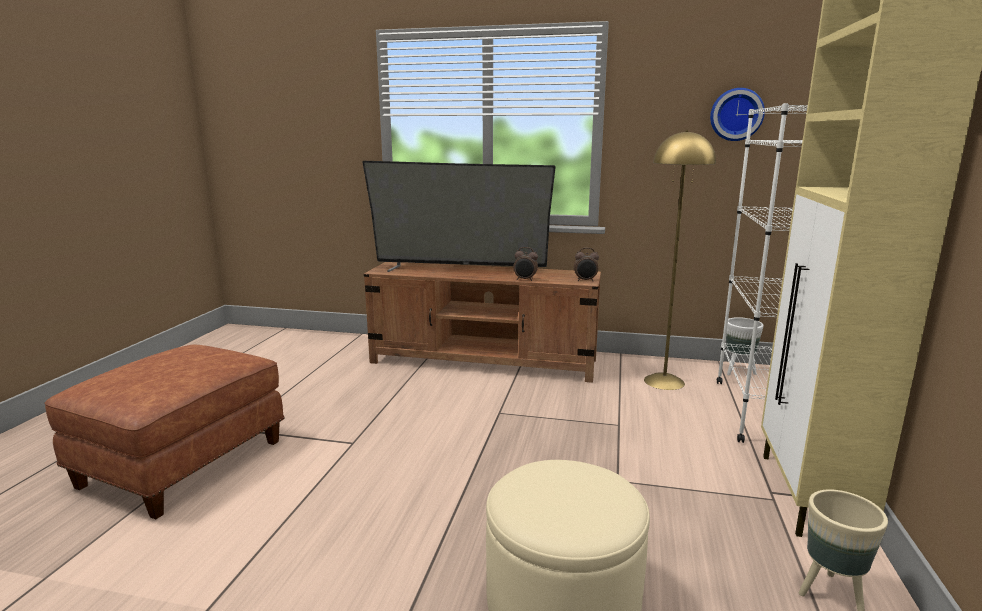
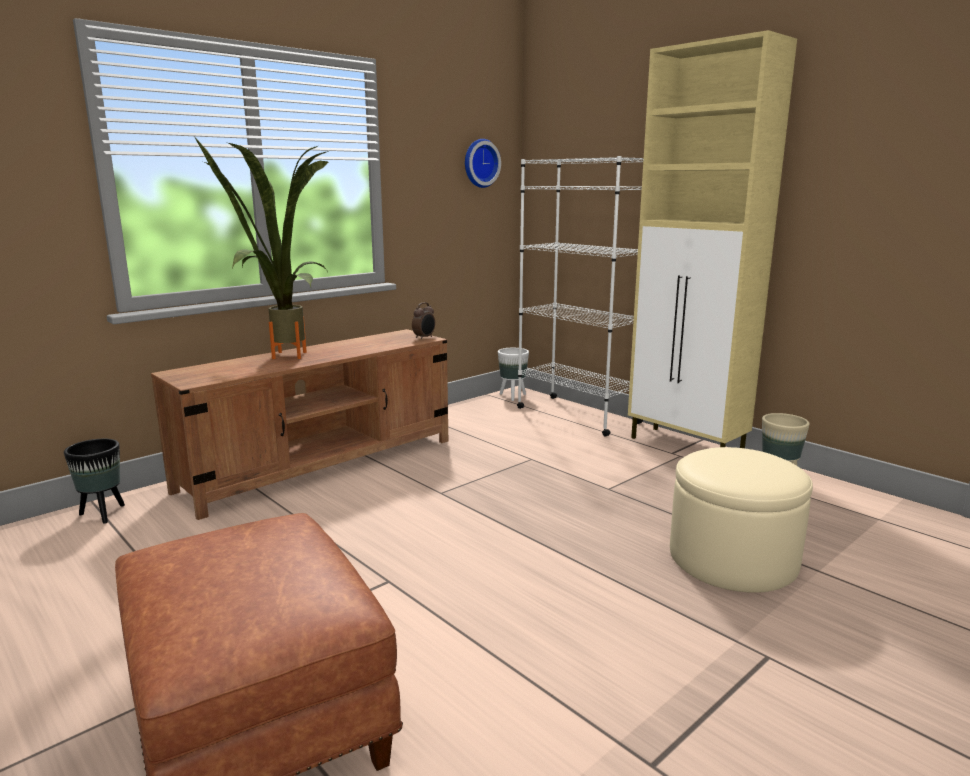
camera: 55 degrees left, 0 degrees up
(350, 342) = (102, 514): none -> black planter
(460, 270) = (283, 358): television -> potted plant
(525, 279) = (377, 349): alarm clock -> none
(664, 381) = (489, 420): yellow floor lamp -> none

